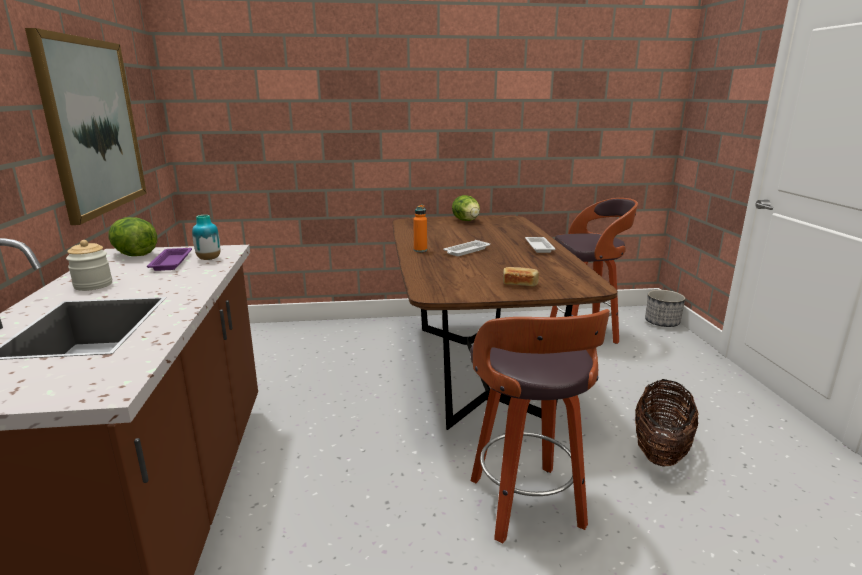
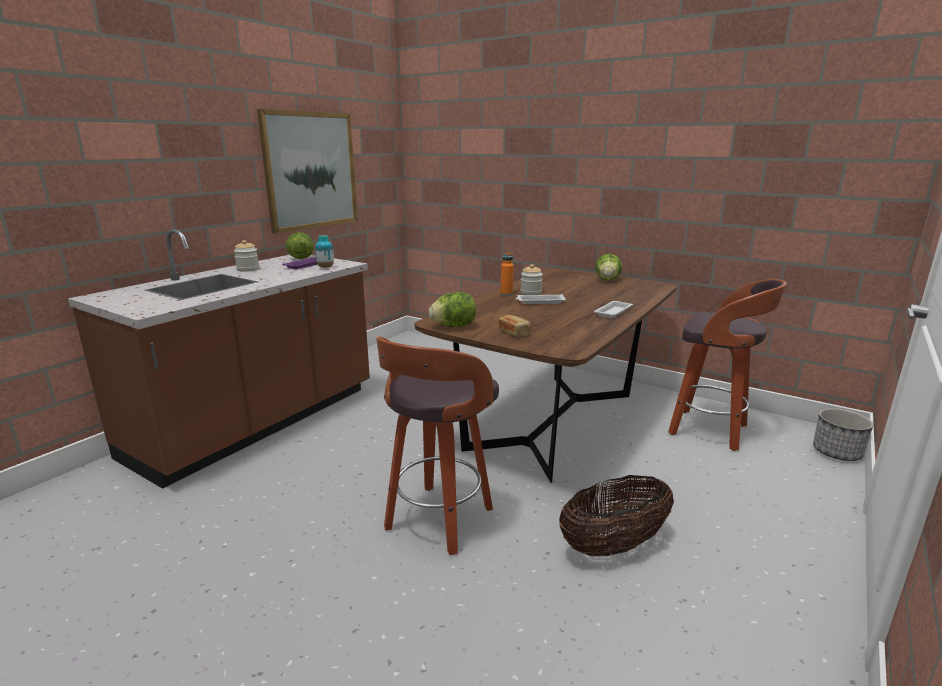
camera: 40 degrees right, 0 degrees up
(437, 244) = (531, 293): none -> jar
(457, 292) = (454, 326): none -> lettuce

